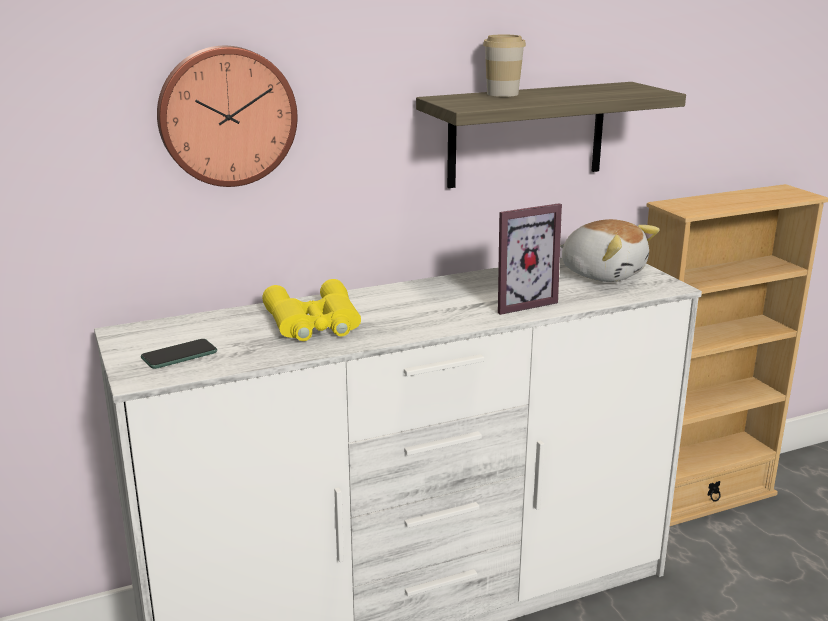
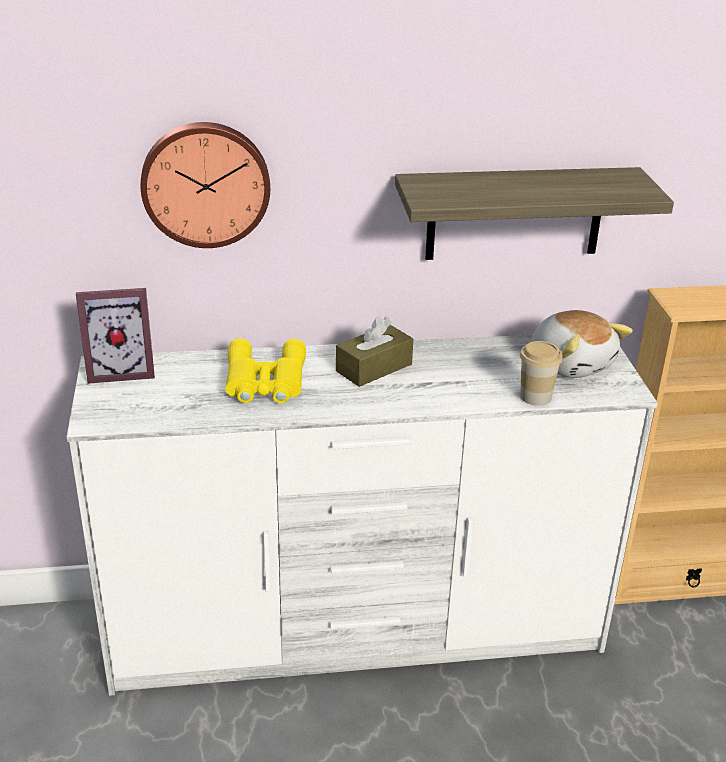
camera: 15 degrees right, 10 degrees up
(179, 355) = (136, 400): phone -> none
(418, 299) = (374, 368): none -> brown tissue box
(502, 94) = (482, 179): cup -> cup (535, 397)
(518, 302) = (465, 387): picture frame -> picture frame (121, 371)

